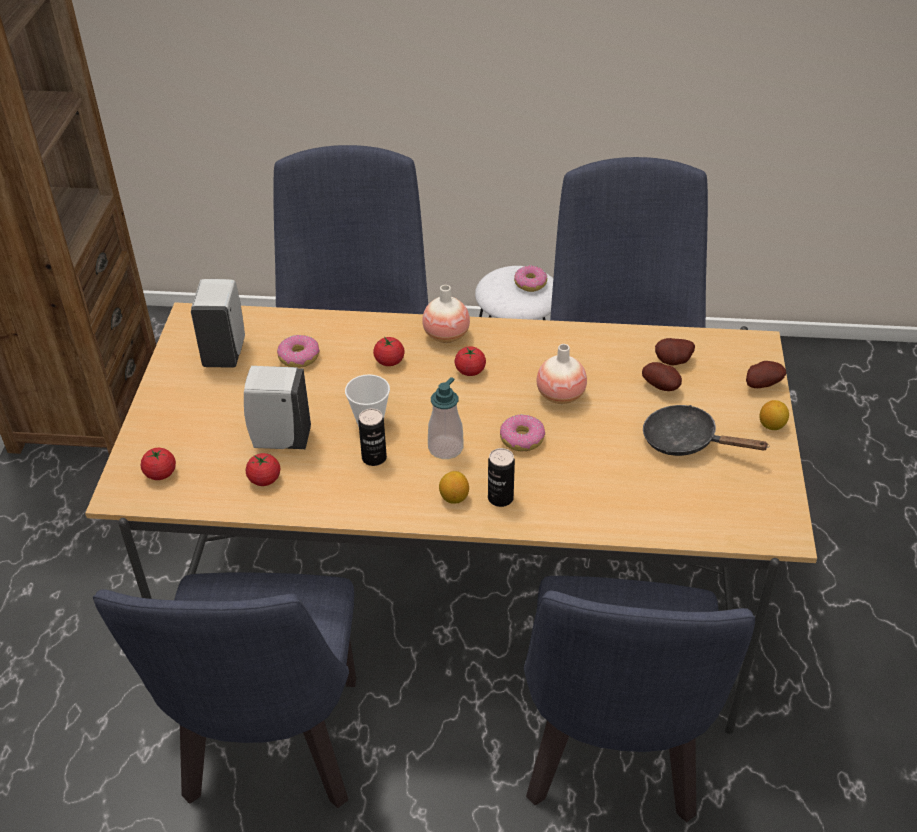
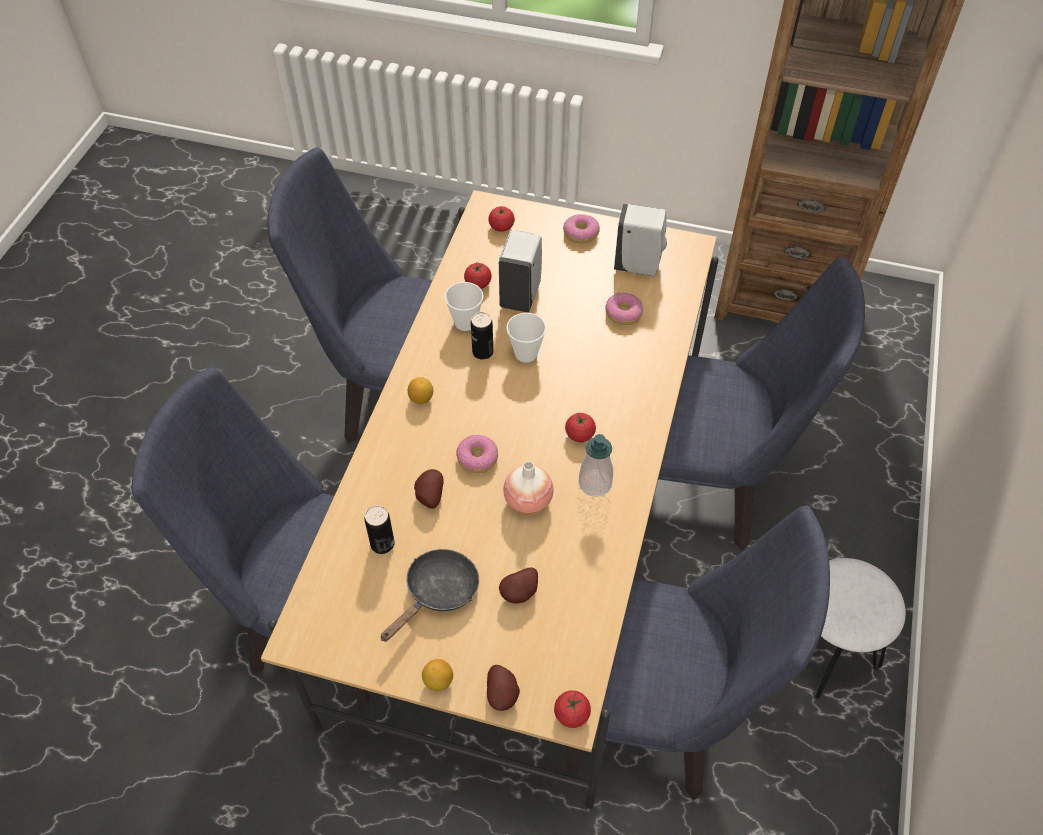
camera: 100 degrees right, 10 degrees up
(331, 480) = (465, 322): none -> cup
(389, 361) = (605, 376): tomato -> tomato (571, 714)
(445, 448) = (481, 401): soap dispenser -> soap dispenser (595, 483)
(446, 336) = (636, 424): vase -> none
(500, 498) = (410, 430): can -> can (382, 544)
(530, 283) = (860, 612): donut -> donut (581, 233)
(673, 363) = (556, 616): potato -> potato (429, 496)

